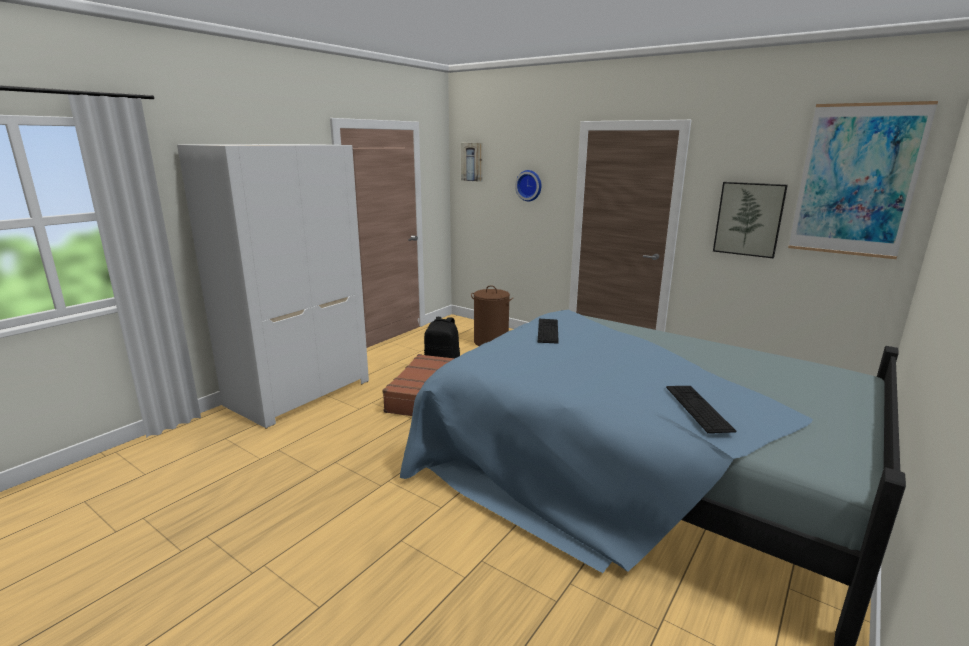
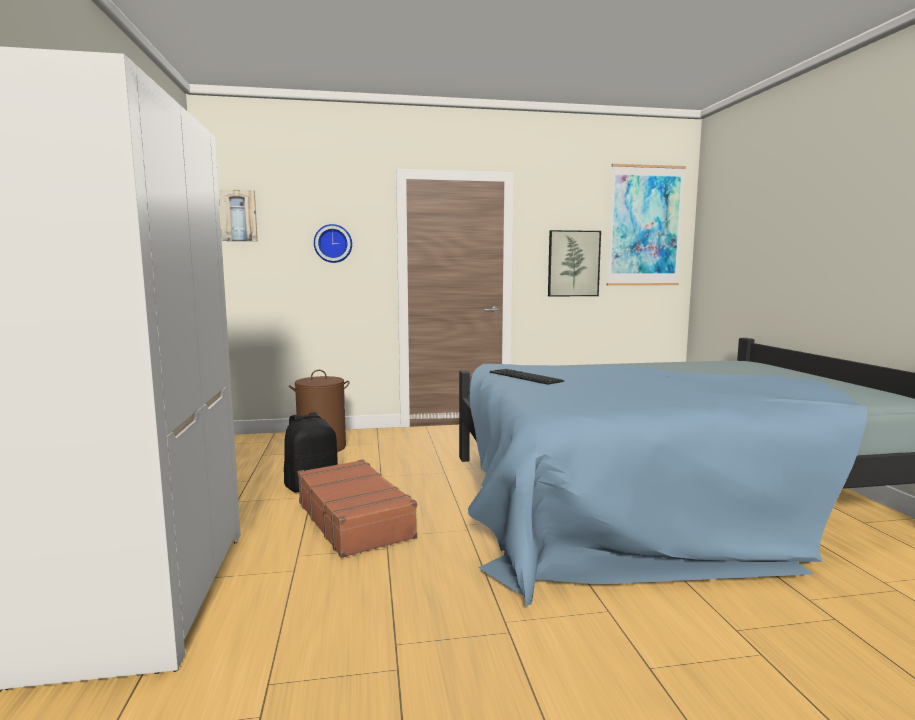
camera: 45 degrees left, 10 degrees down
(698, 408) = (771, 388): keyboard -> none

